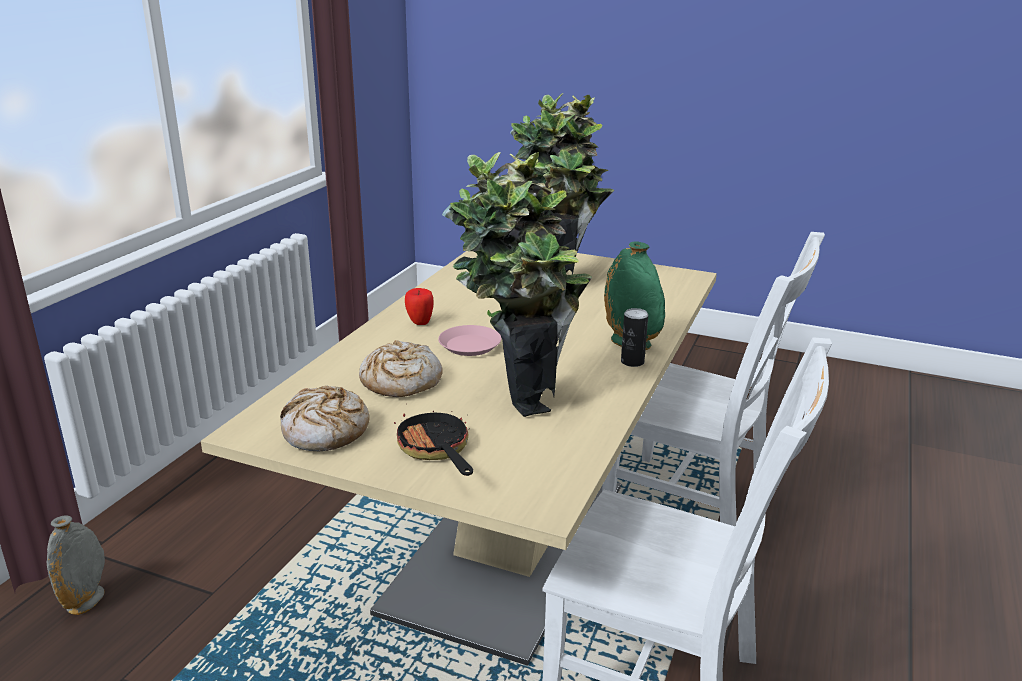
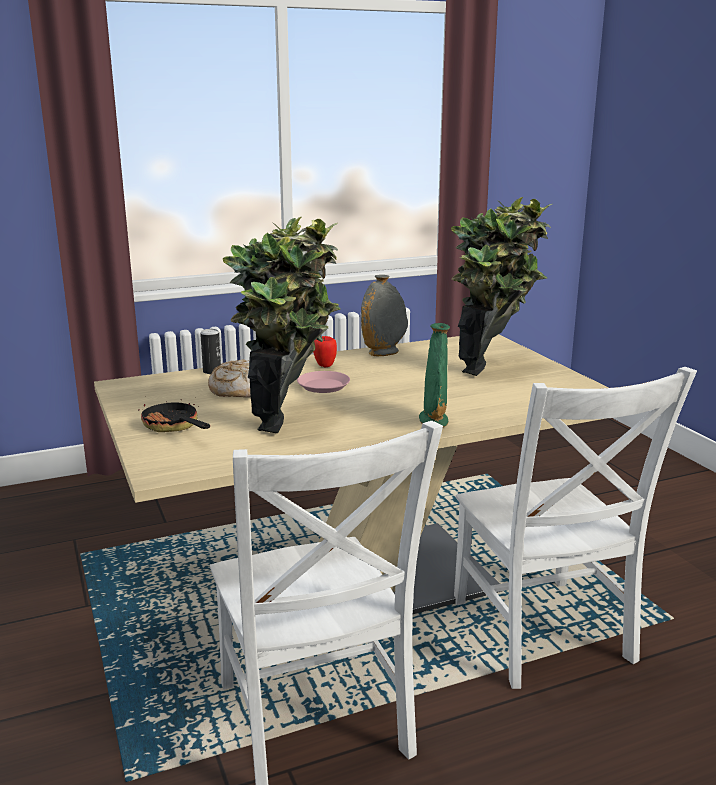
camera: 45 degrees right, 5 degrees down
(86, 601) = (112, 496): grey vase -> grey vase (384, 353)
(325, 431) = (149, 398): bread -> none
(436, 451) = (174, 427): frying pan -> frying pan turned 60 degrees counterclockwise
(632, 362) = (405, 430): can -> can (212, 371)

